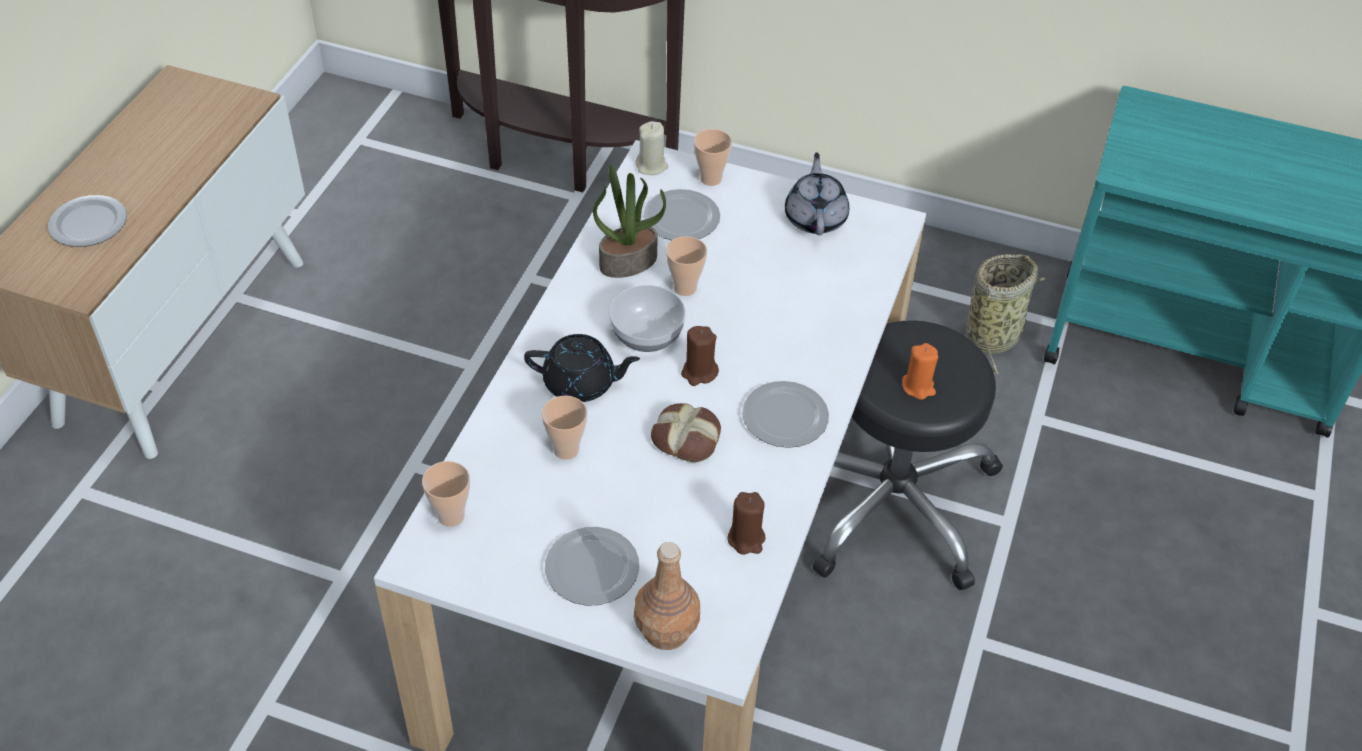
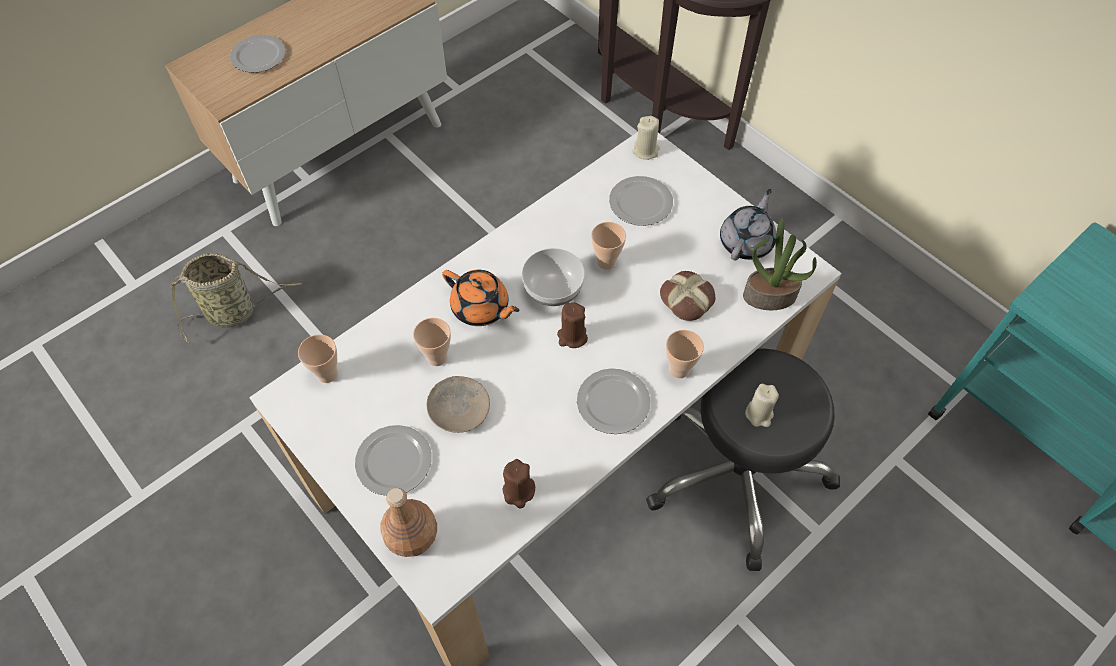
camera: 30 degrees right, 10 degrees up
(581, 383) = (481, 308): black teapot -> orange teapot
(625, 488) = (458, 407): none -> beige plate
(628, 261) = (578, 223): potted plant -> potted plant (770, 295)
(687, 437) = (529, 386): bread -> bread (687, 299)
(711, 179) = (684, 178): cup -> cup (679, 369)
(918, 387) = (759, 414): orange candle -> beige candle
(994, 335) = (900, 375): basket -> basket (235, 312)

